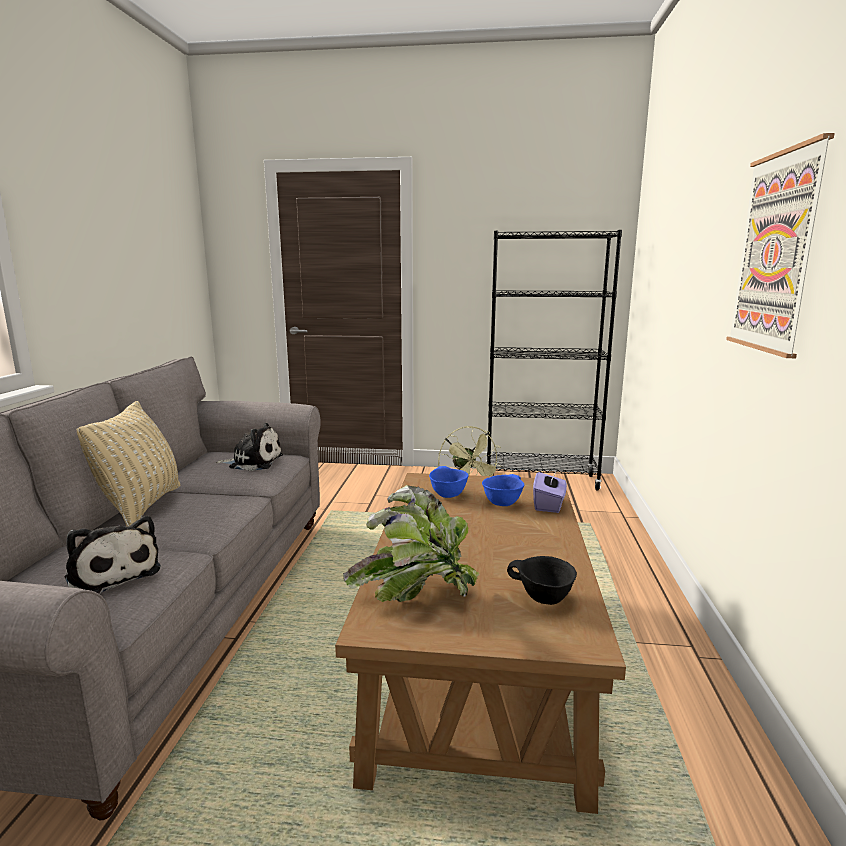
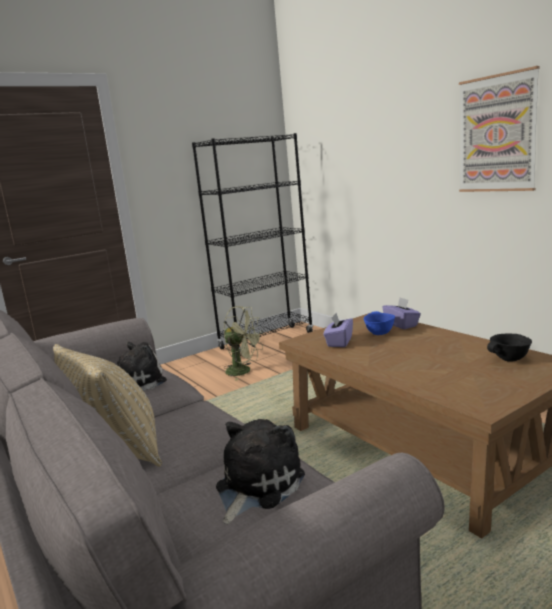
camera: 40 degrees left, 0 degrees up
(112, 574) = (256, 485): plush toy -> plush toy turned 60 degrees counterclockwise
(415, 593) = (459, 386): potted plant -> none
(447, 495) = (339, 342): blue bowl -> purple tissue box

